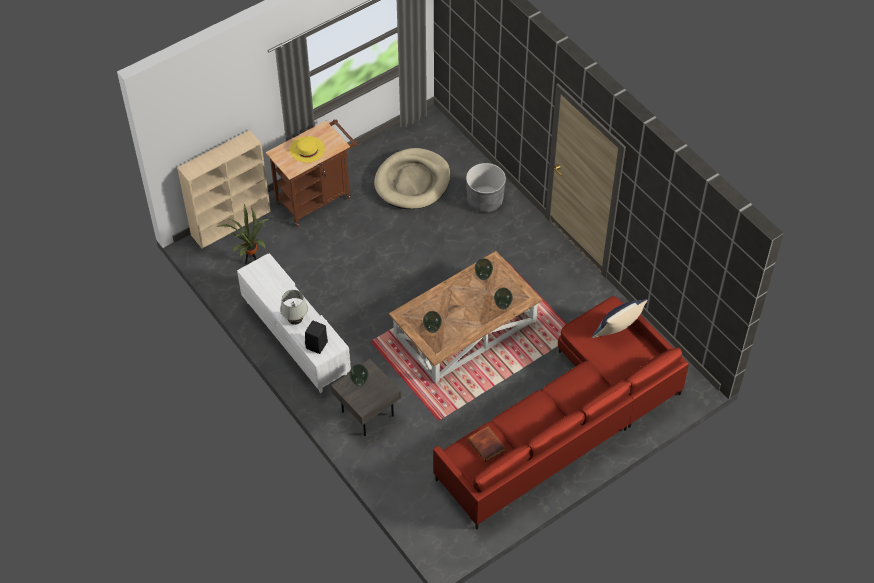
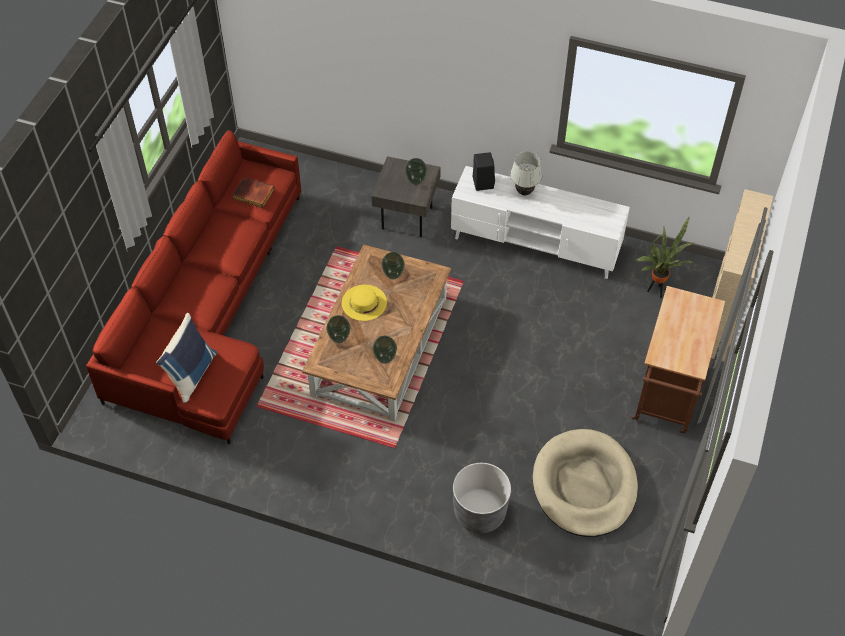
camera: 145 degrees right, 0 degrees up
(307, 149) = (685, 330): yellow hat -> yellow hat (364, 302)

